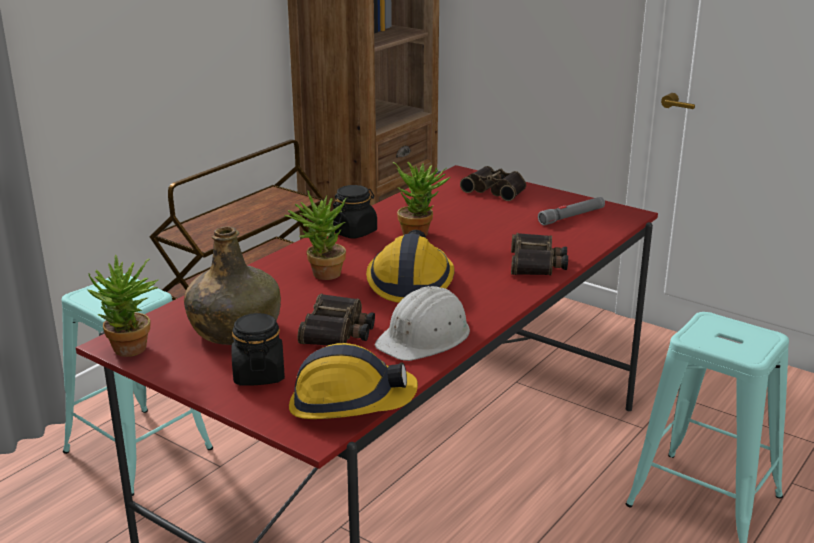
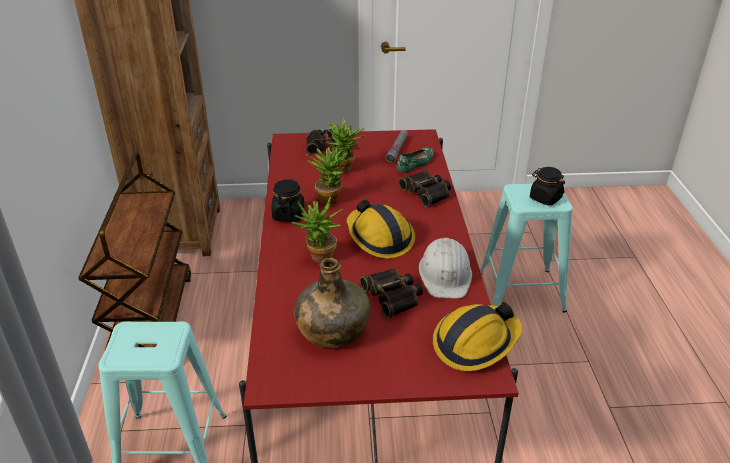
camera: 40 degrees left, 10 degrees up
(130, 352) = (290, 386): potted plant -> potted plant (345, 170)
(259, 374) = (397, 354): black jar -> black jar (545, 198)
(571, 235) = (416, 164): none -> green shoe

